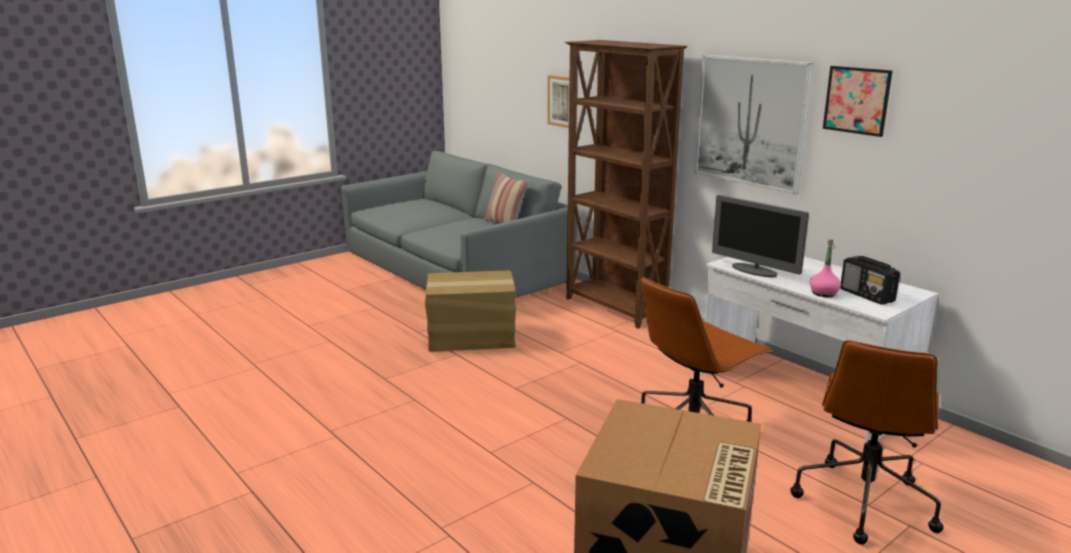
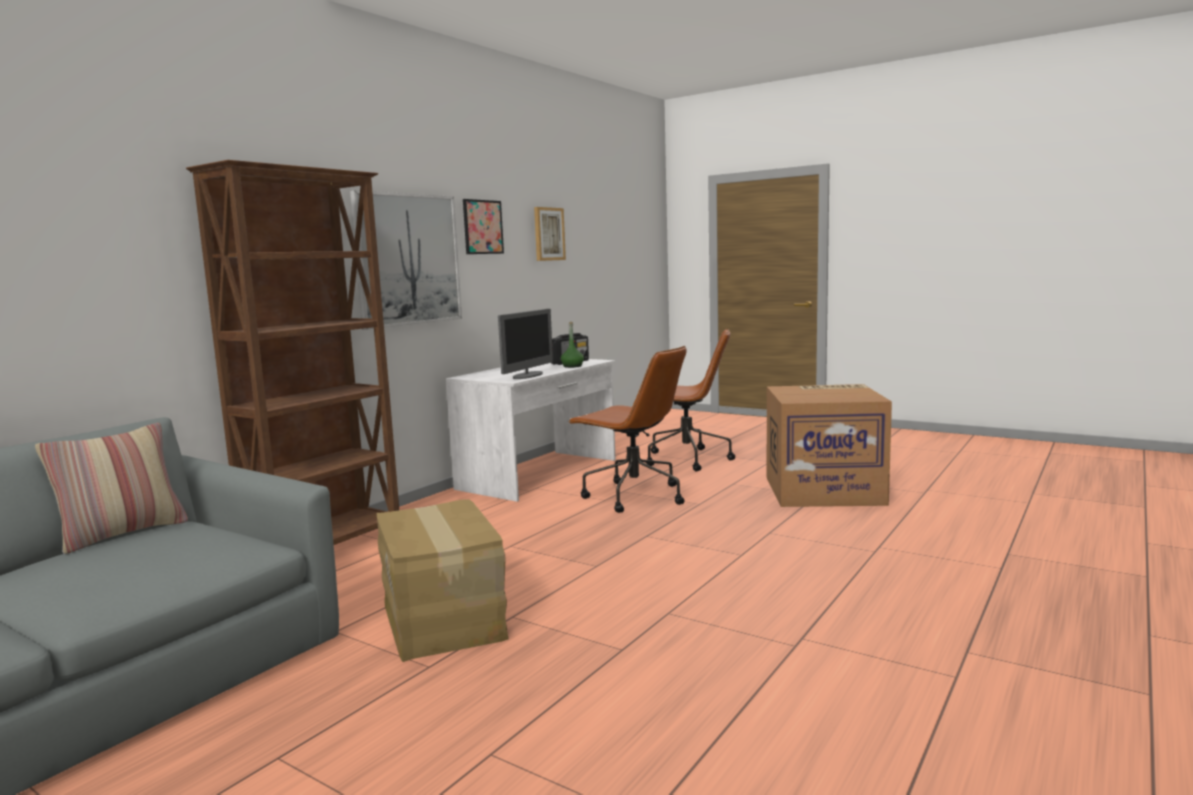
camera: 105 degrees left, 10 degrees down
(563, 101) = (92, 280): picture -> picture (548, 234)
(823, 293) = (572, 366): pink bottle -> green bottle

